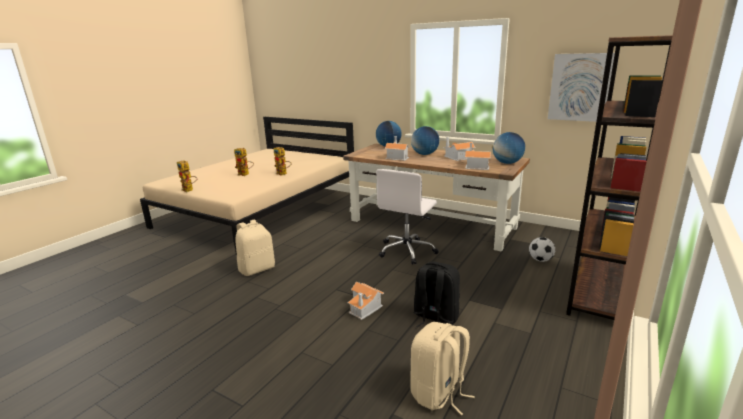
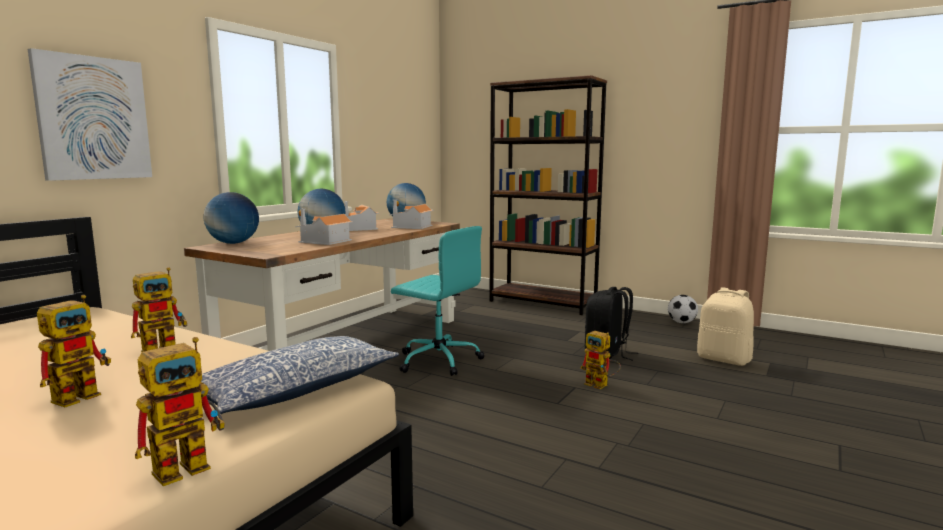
camera: 90 degrees left, 10 degrees down
(232, 193) = (296, 390): none -> pillow
(257, 269) = (486, 482): beige backpack -> none
(365, 308) = (601, 385): toy house -> toy robot
(407, 251) = (438, 360): white office chair -> turquoise office chair
(540, 260) = (478, 310): football -> football (681, 322)
(580, 87) = (397, 135): picture -> picture (93, 118)

